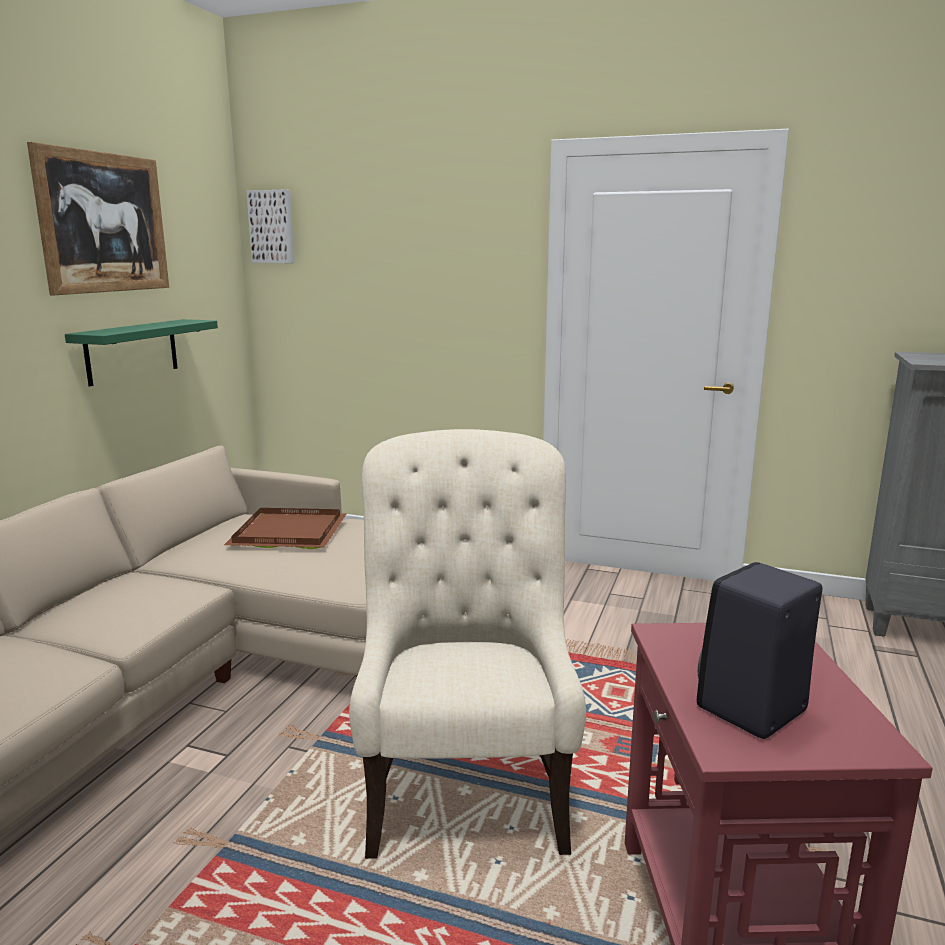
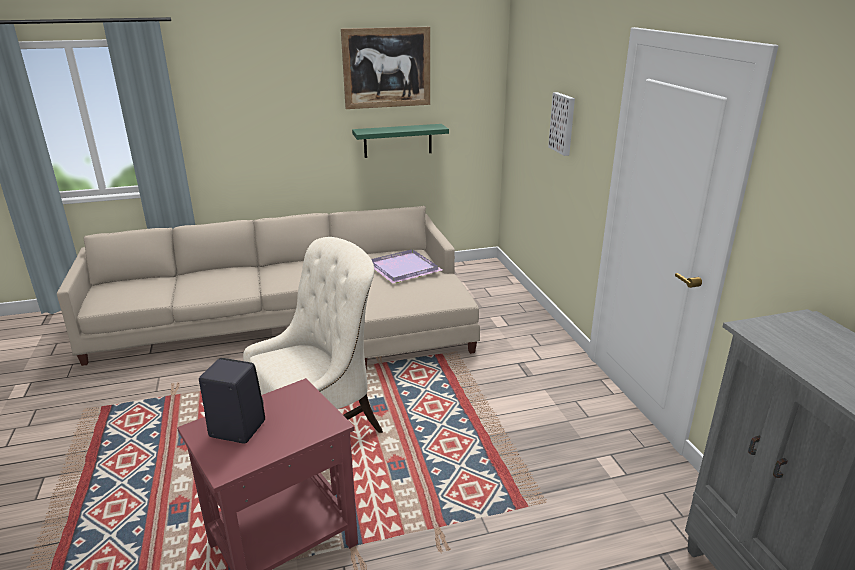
camera: 55 degrees right, 10 degrees up
(272, 227) = (516, 65): picture -> picture (563, 123)
(287, 532) = (404, 268): brown tray -> purple tray

